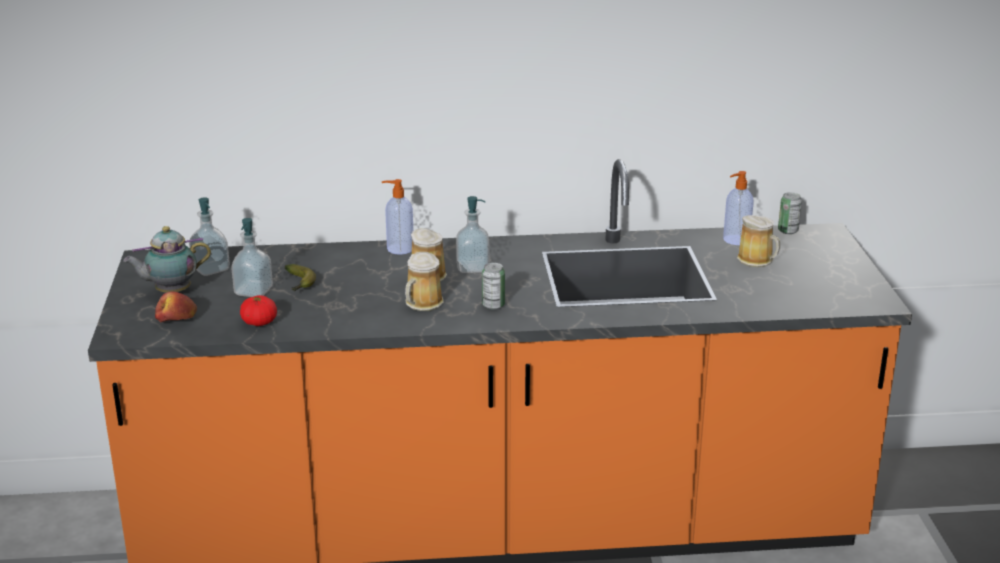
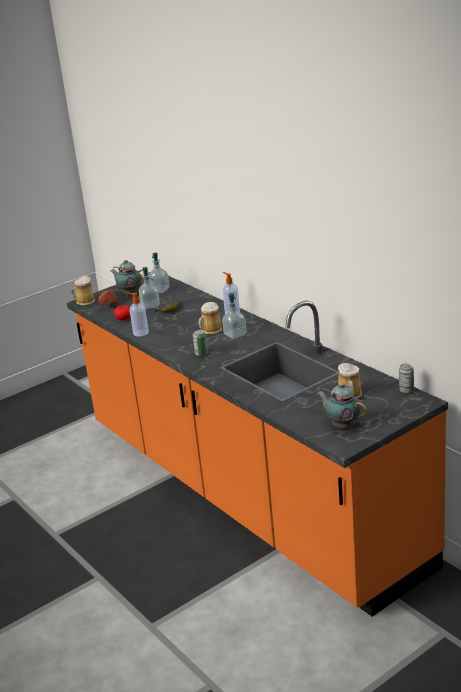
camera: 60 degrees right, 0 degrees up
(422, 303) = (182, 339): mug -> mug (84, 301)
(735, 240) = (368, 381): soap dispenser -> soap dispenser (140, 333)
(827, 287) = (342, 425): none -> teapot

